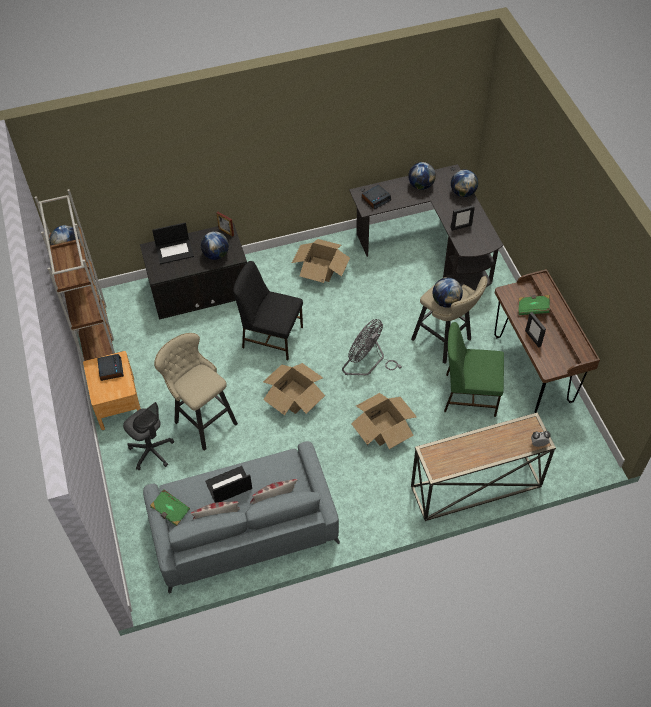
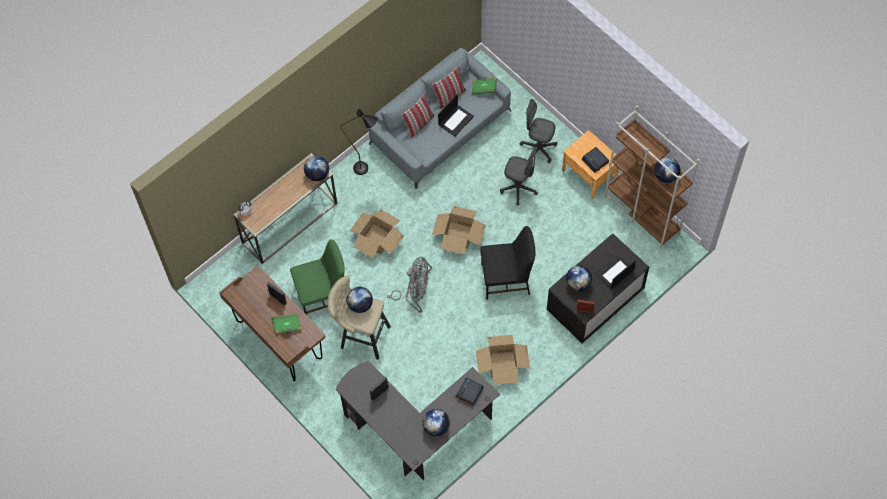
camera: 155 degrees right, 10 degrees up
(201, 418) = (518, 188): beige stool -> grey office chair
(358, 512) = (366, 169): none -> black floor lamp
(463, 193) = (394, 435): globe -> globe (317, 174)

